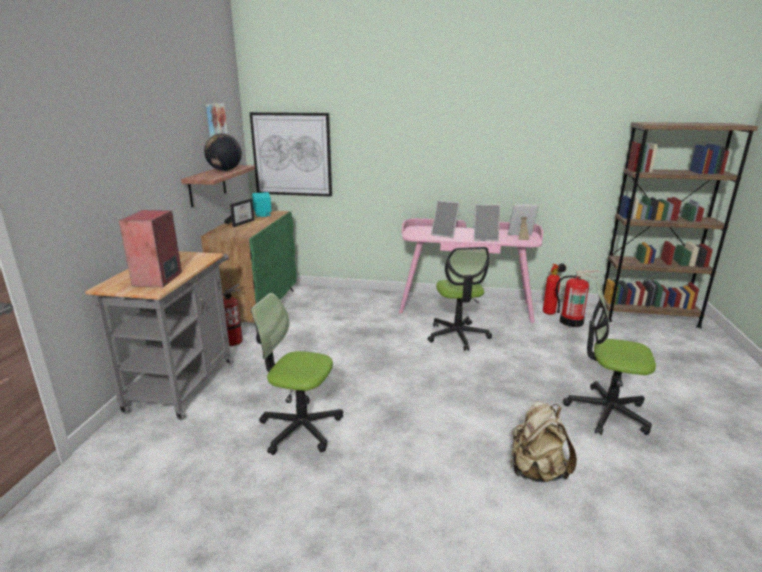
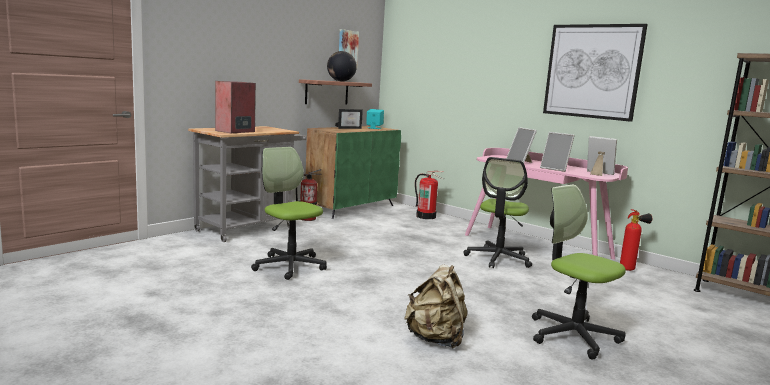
camera: 30 degrees right, 10 degrees down
(292, 154) = (413, 81): picture -> picture (592, 71)
(571, 321) = (644, 280): fire extinguisher -> fire extinguisher (426, 216)

